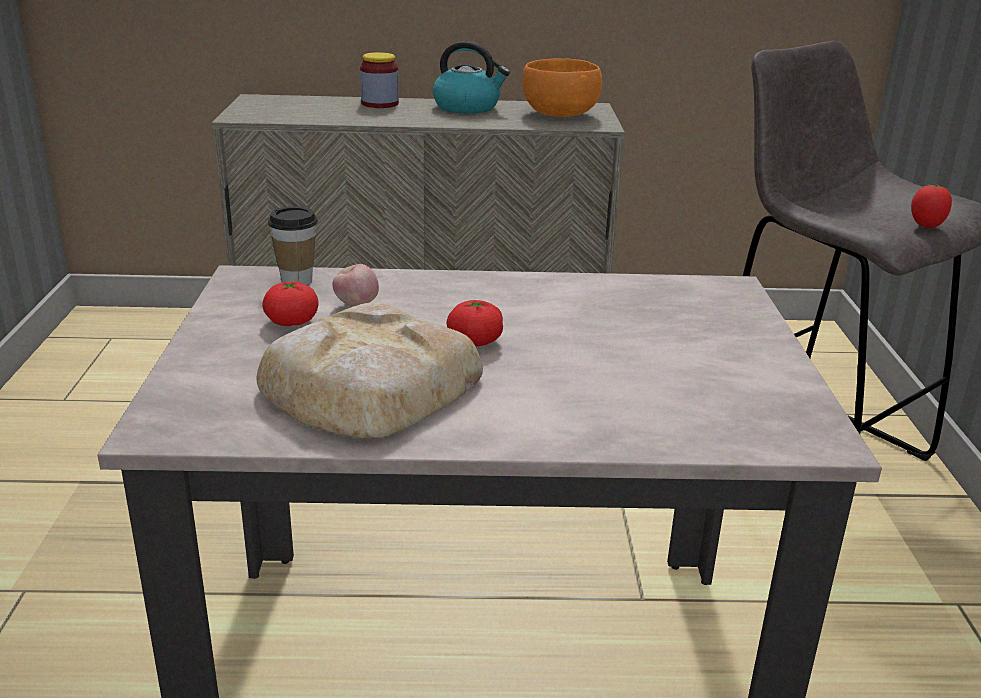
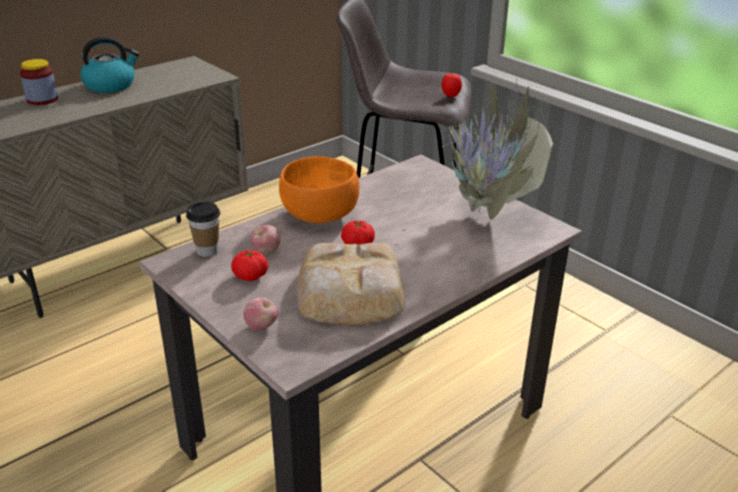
camera: 40 degrees left, 5 degrees up
(205, 375) = (262, 326): none -> apple
(560, 114) = (181, 74): orange bowl -> orange bowl (320, 215)
(723, 384) = (486, 219): none -> potted plant

